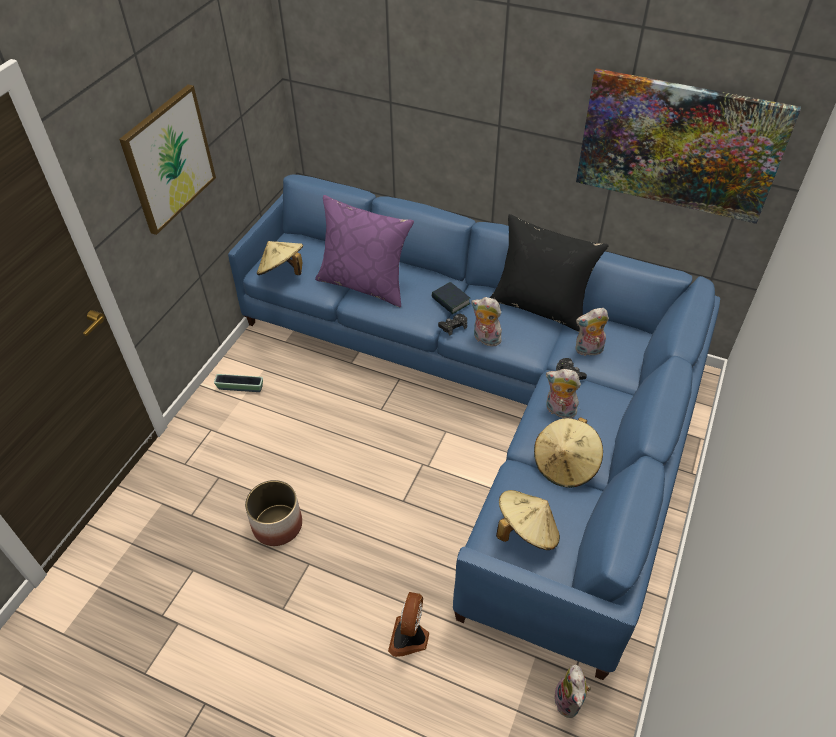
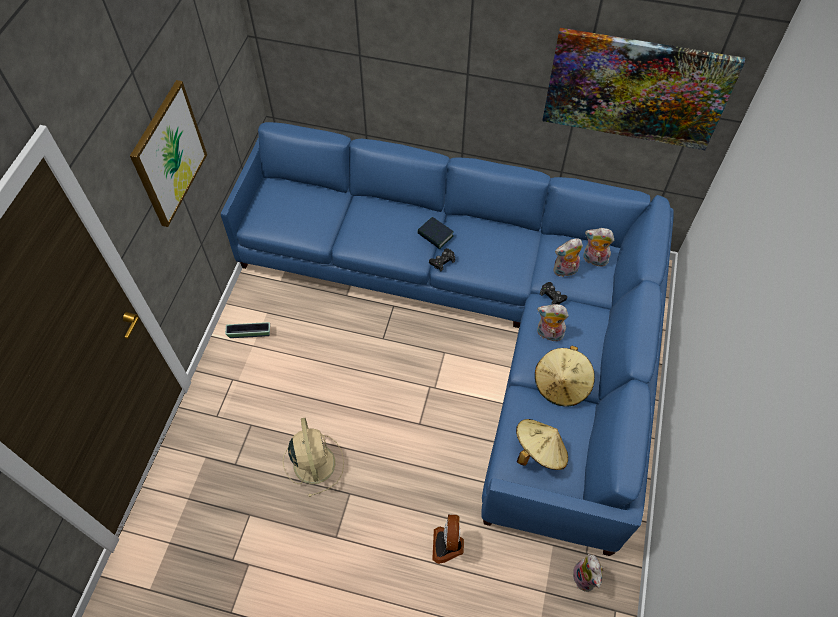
camera: 10 degrees left, 10 degrees up
(277, 524) = (314, 462): planter -> beige fan
(282, 272) = (273, 223): beige hat -> none
(365, 284) = (353, 226): purple pillow -> none
(485, 339) = (473, 271): plush toy -> plush toy (593, 260)
(540, 306) = (516, 231): black pillow -> none

